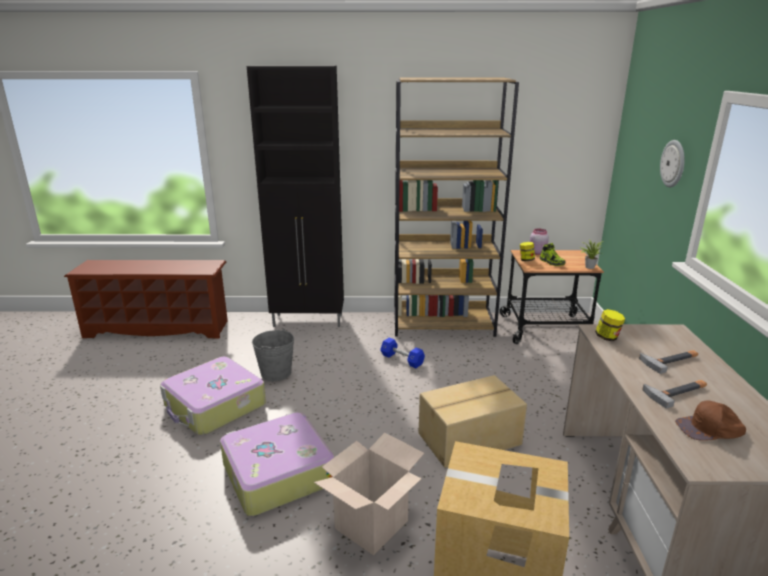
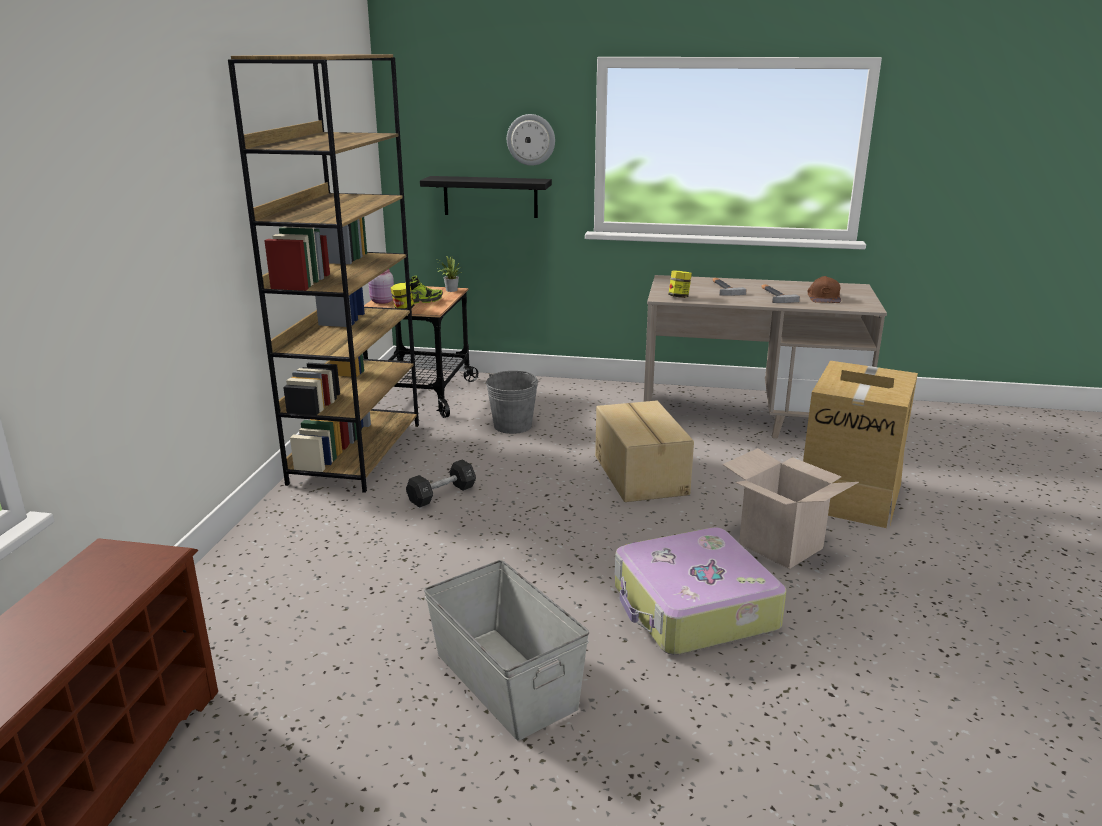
camera: 80 degrees left, 0 degrees up
(214, 406) = (505, 679): suitcase -> grey storage box
(276, 373) = (420, 610): grey bucket -> grey bucket (512, 426)
(309, 321) = (234, 570): black cabinet -> none
(402, 359) = (442, 494): blue dumbbell -> black dumbbell
(646, 206) = (490, 197): none -> black shelf

